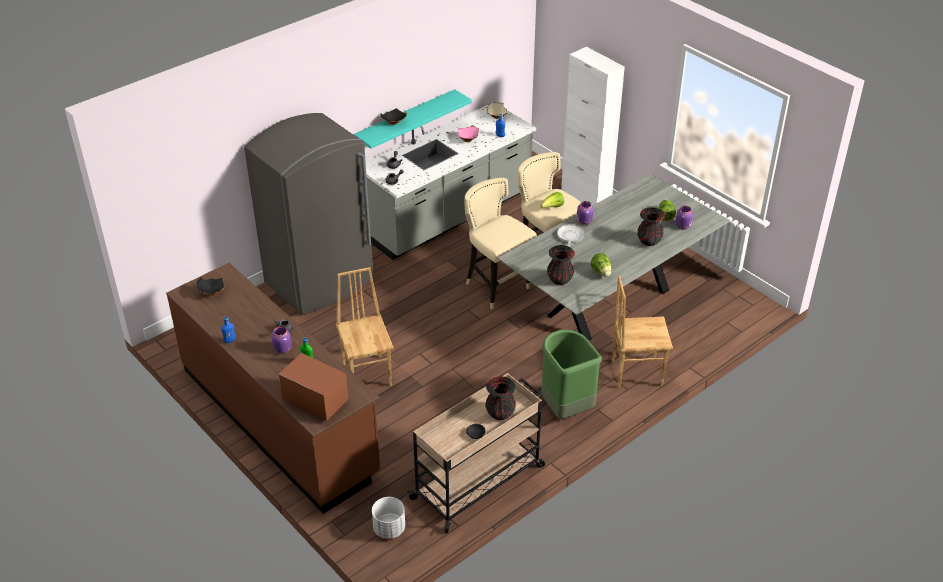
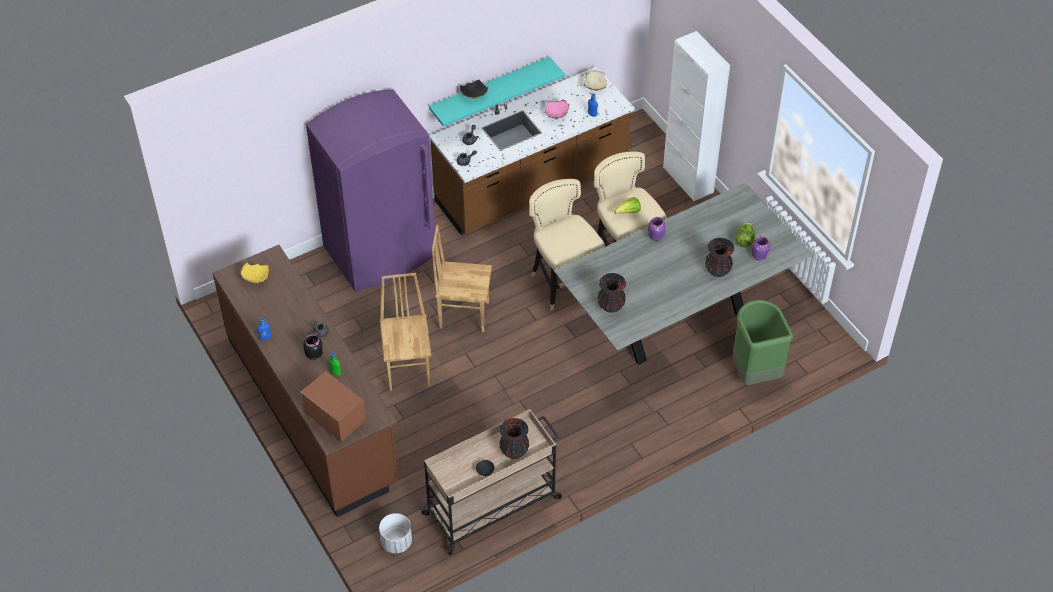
camera: 10 degrees right, 10 degrees up
(212, 293) = (256, 279): black bowl -> yellow bowl
(282, 348) = (314, 354): purple jar -> black jar
(320, 282) = (381, 253): grey fridge -> purple fridge
(448, 216) = (532, 186): grey counter -> brown counter
(565, 408) = (598, 437): green trash can -> green trash can (754, 372)
(570, 237) = (635, 254): frying pan -> none
(601, 272) = (656, 302): lettuce -> none
(636, 372) = (682, 406): brown chair -> brown chair (463, 314)

